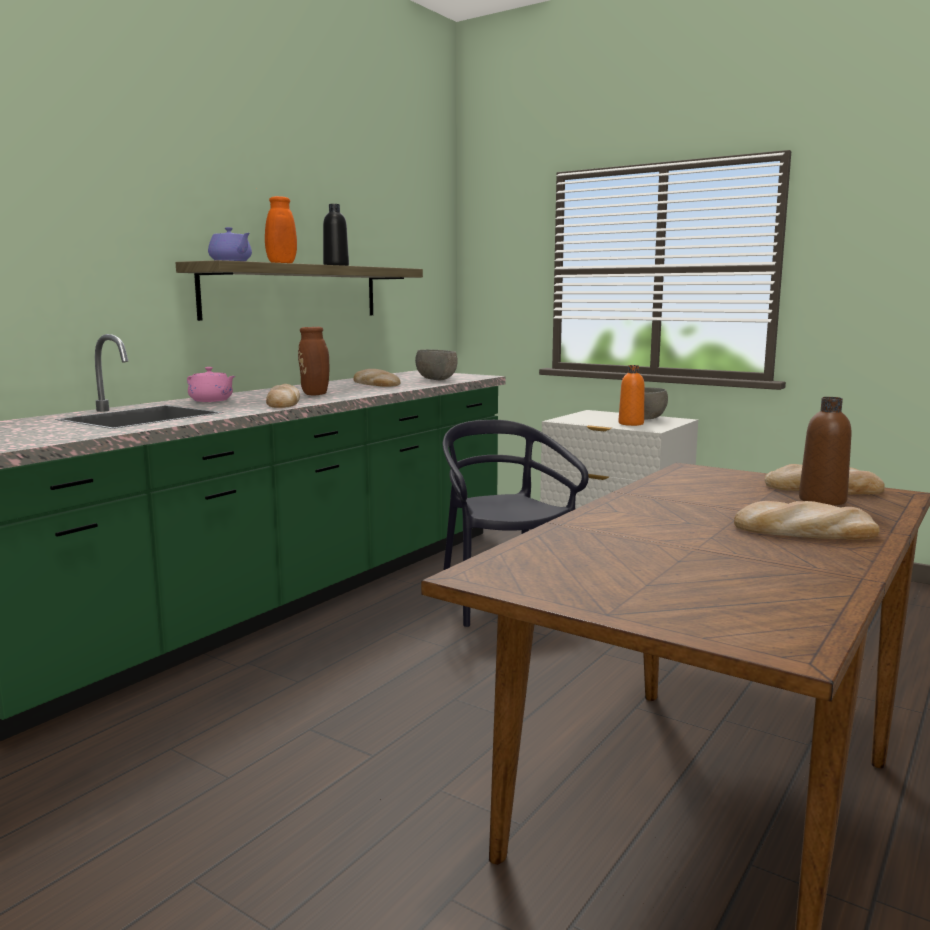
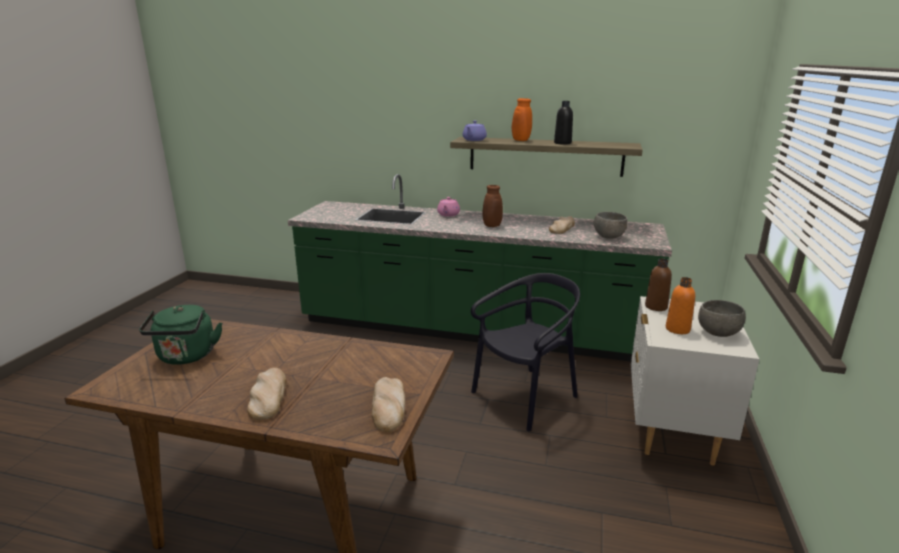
camera: 70 degrees right, 10 degrees up
(284, 402) = (454, 226): bread -> none
(646, 578) = (186, 357): none -> green kettle
(822, 500) = (350, 405): brown bottle -> brown bottle (656, 307)

